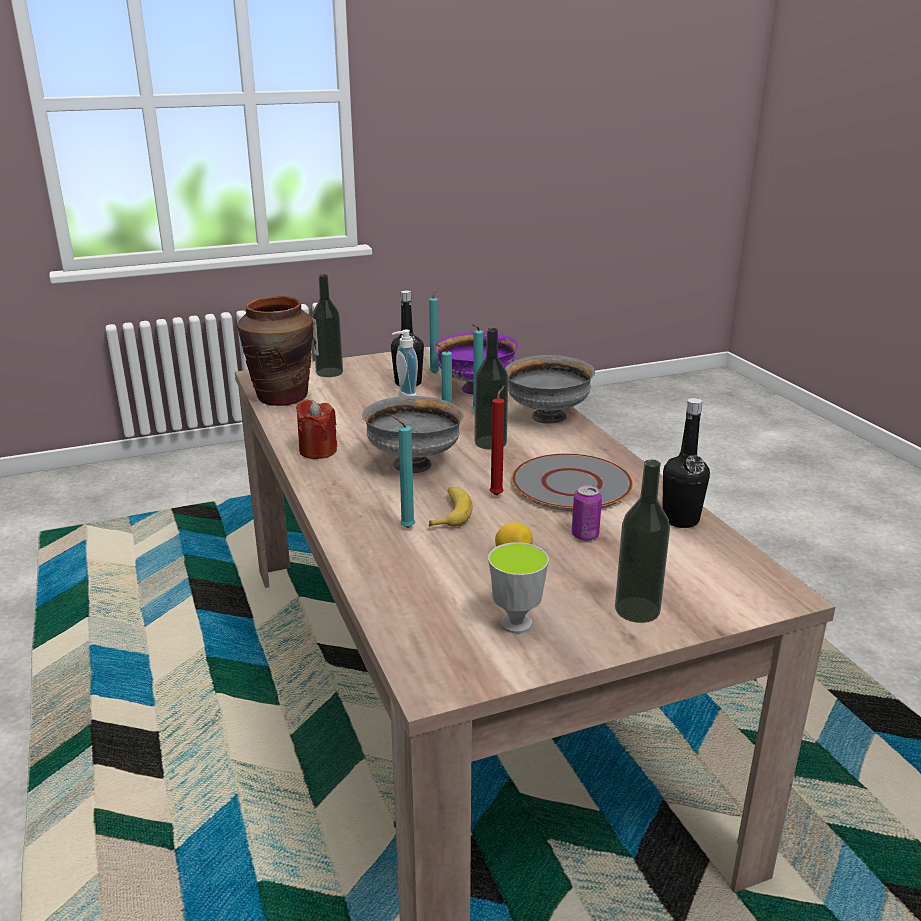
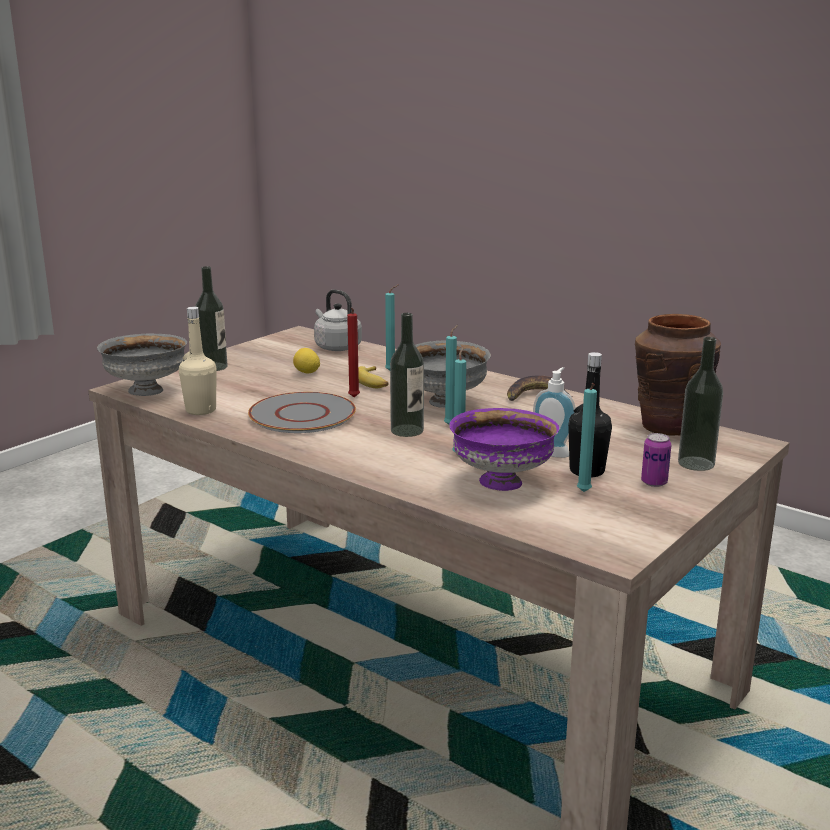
camera: 150 degrees right, 5 degrees down
(318, 451) = (535, 395): red candle -> banana
(417, 609) = (336, 347): none -> grey kettle
(516, 623) = (278, 352): cup -> none
(548, 418) = (380, 466): grey bowl -> grey bowl (146, 390)
(585, 535) = (267, 389): can -> can (654, 482)
(680, 519) = (201, 410): black bottle -> beige bottle

